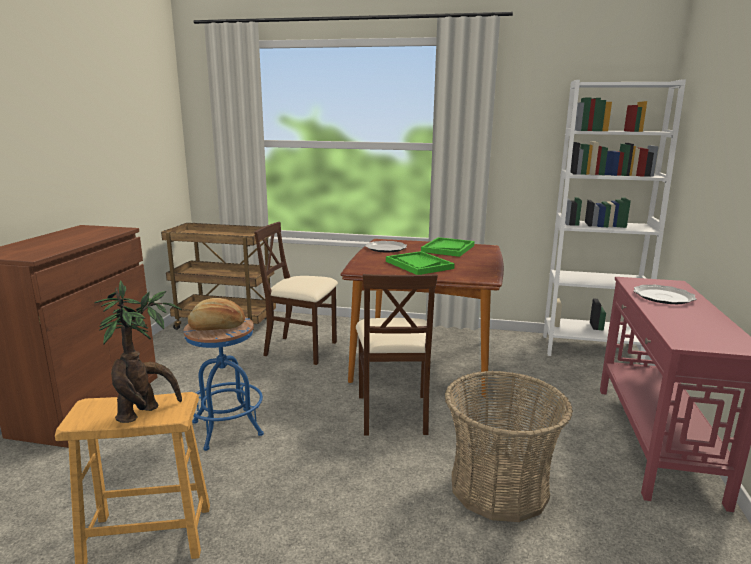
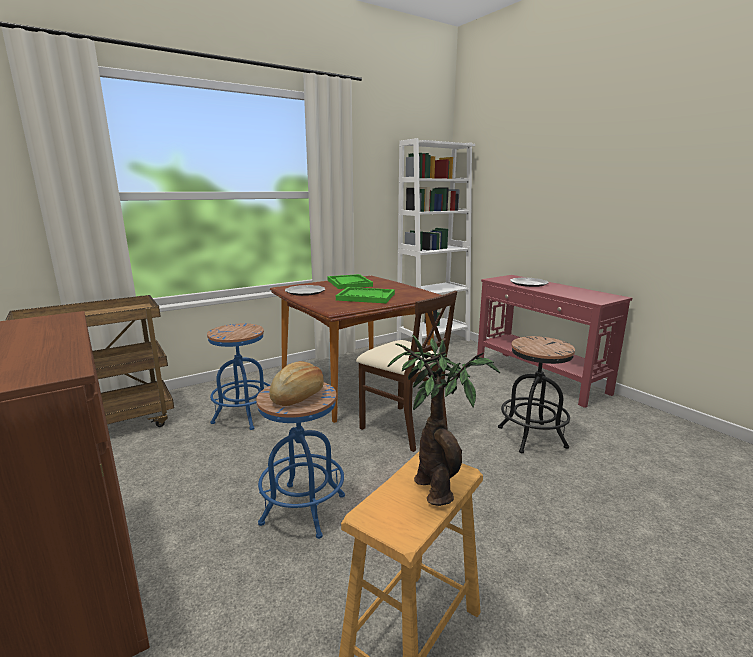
camera: 45 degrees left, 0 degrees up
(301, 349) = (244, 416): beige chair -> blue stool
(499, 487) = (531, 437): basket -> black stool

